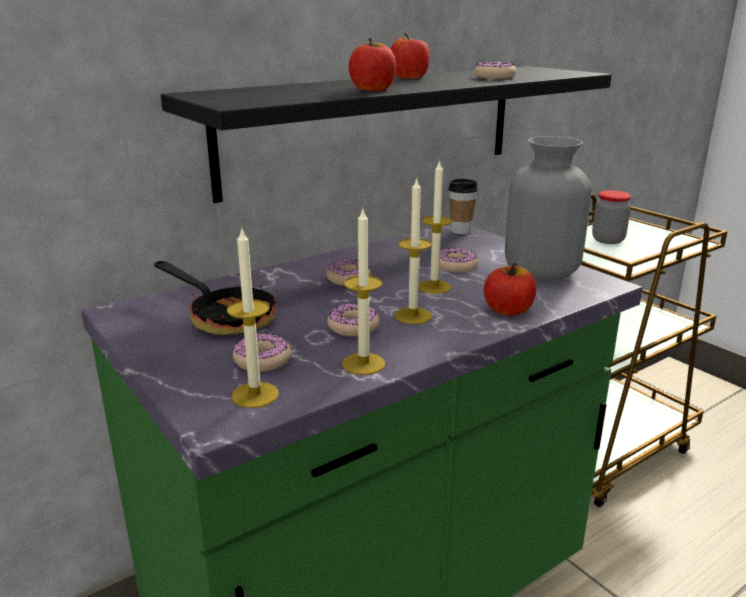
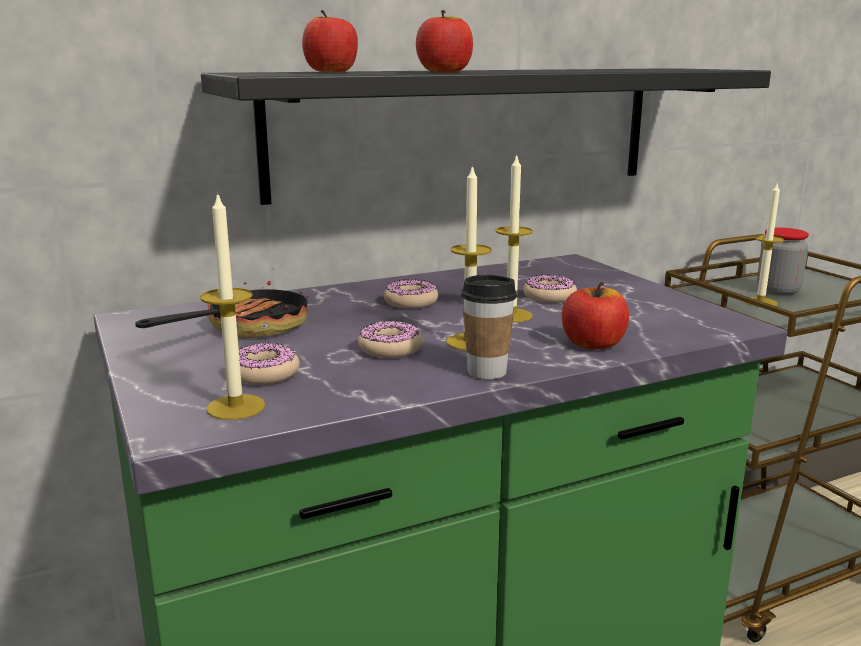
camera: 10 degrees right, 5 degrees down
(225, 316) = (246, 329): frying pan -> frying pan turned 105 degrees counterclockwise
(363, 364) = (382, 386): candle -> candle (760, 302)
(409, 78) = (506, 69): apple -> apple (331, 71)
(460, 231) = (573, 262): cup -> cup (487, 372)
(494, 77) = (613, 69): donut -> none
(541, 272) = (656, 307): grey vase -> none

